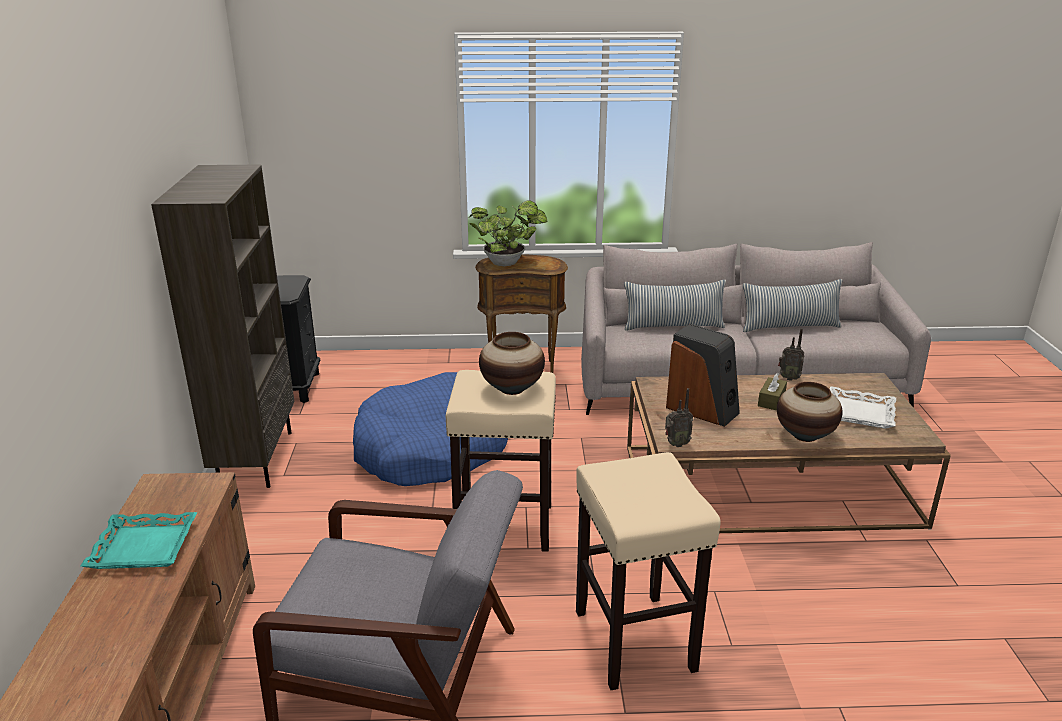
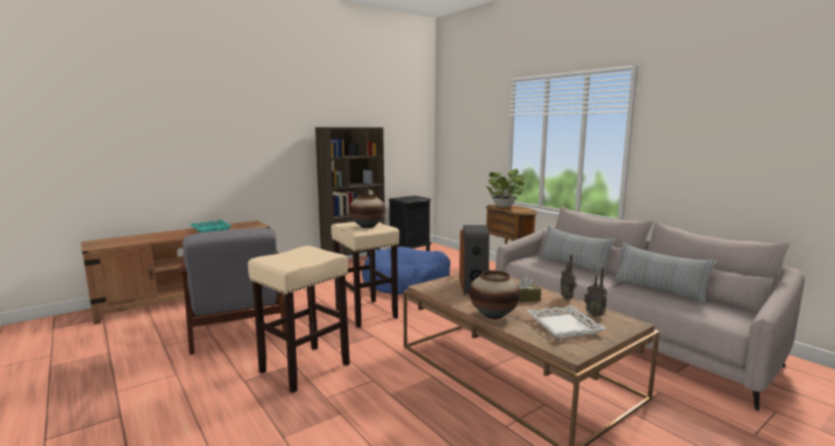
camera: 55 degrees right, 15 degrees down
(676, 444) = (421, 287): radio -> radio (594, 314)

